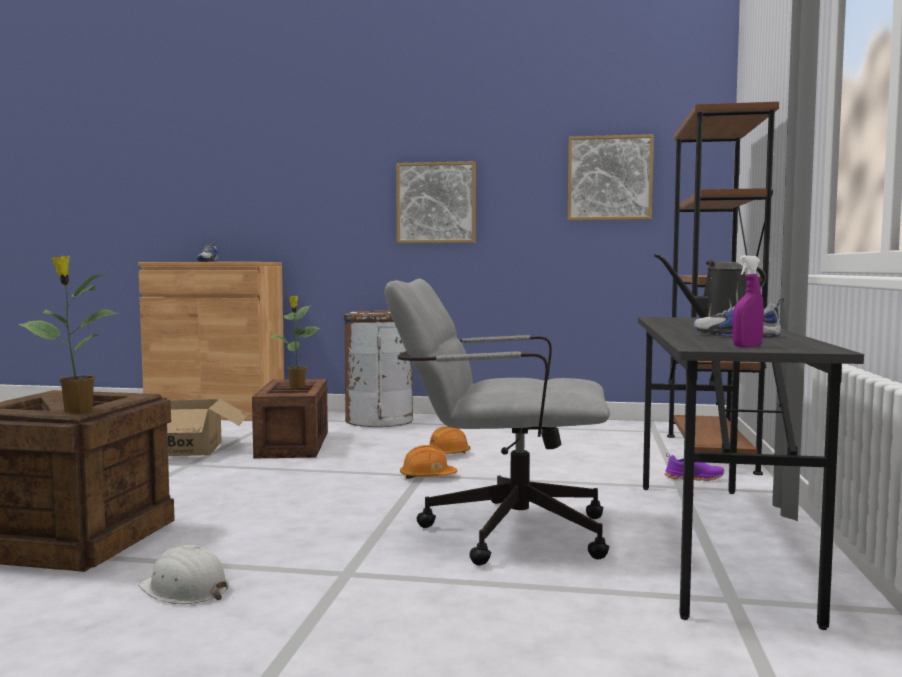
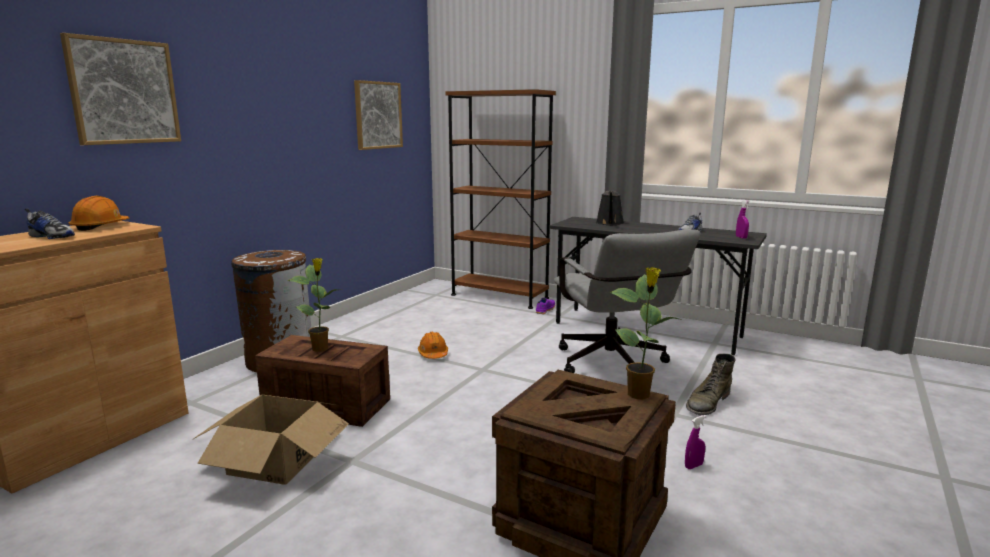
camera: 70 degrees left, 10 degrees up
(185, 589) = (693, 466): white hard hat -> purple spray bottle
(405, 596) = (707, 403): none -> green boot
(427, 477) = (488, 368): orange hard hat -> orange hard hat (100, 227)
(436, 203) = (268, 137): picture -> picture (124, 92)
(499, 531) = (614, 367): grey office chair -> grey office chair turned 45 degrees counterclockwise

